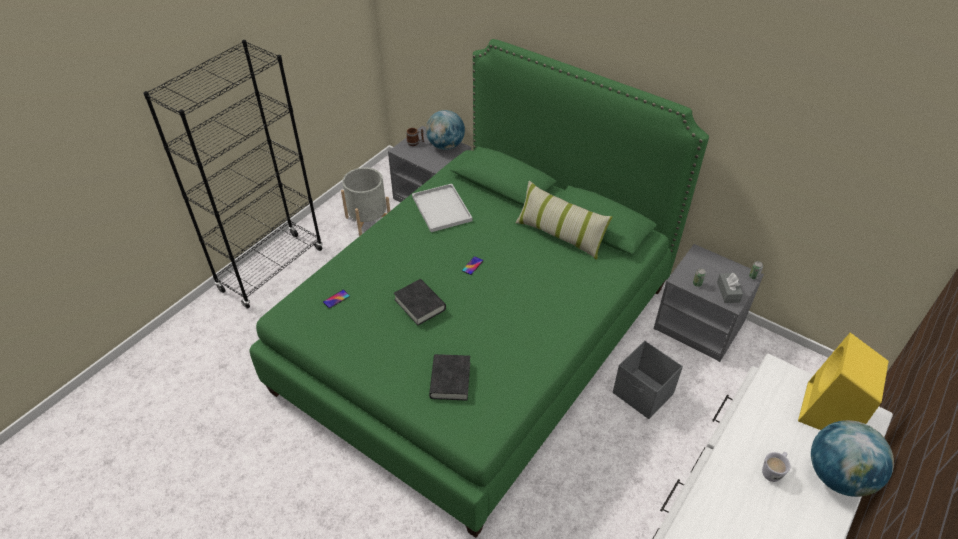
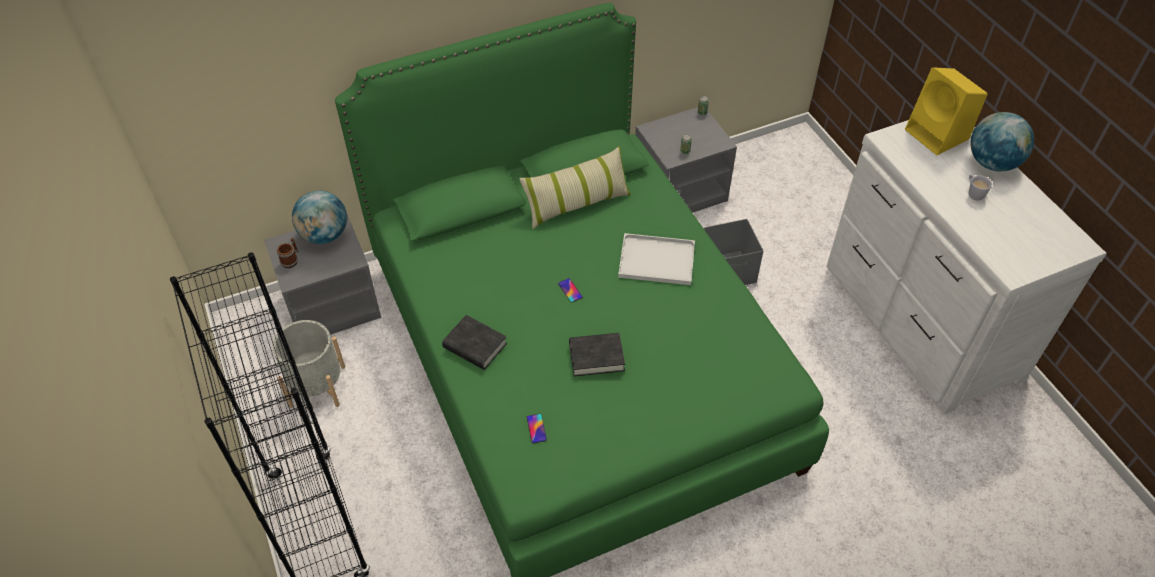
camera: 60 degrees left, 5 degrees up
(442, 209) = (463, 277): white tray -> white tray (658, 260)
(450, 380) = (710, 375): black book -> black book (475, 346)
(728, 292) = (708, 138): grey tissue box -> none

